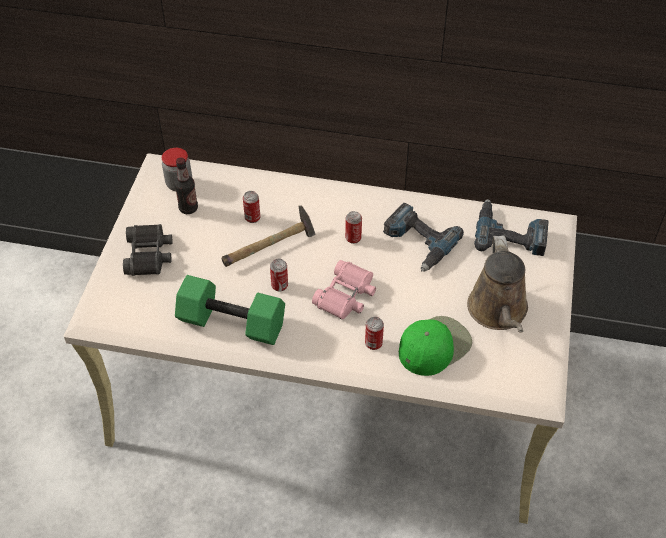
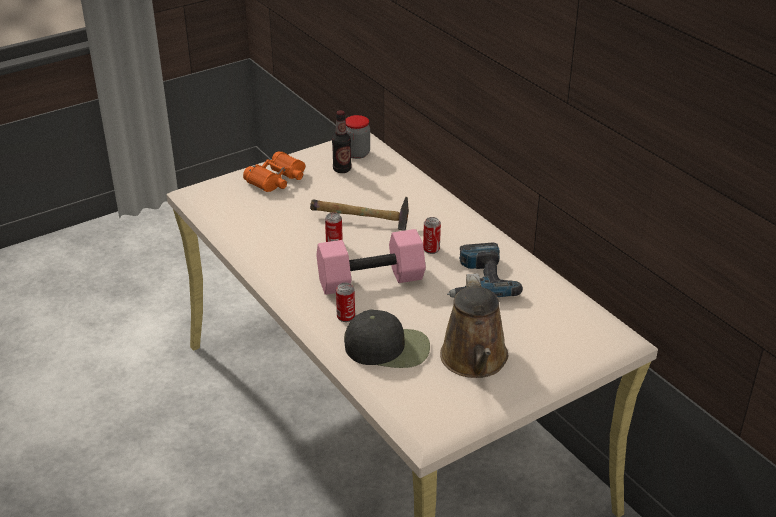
camera: 45 degrees right, 15 degrees down
(149, 255) = (277, 180): black binoculars -> orange binoculars
(230, 324) = (268, 245): green dumbbell -> none
(252, 218) = (377, 198): can -> none
(346, 296) = (371, 278): pink binoculars -> pink dumbbell
(434, 346) = (388, 347): green cap -> black cap
(498, 311) = (475, 361): brown watering can -> brown watering can turned 45 degrees counterclockwise
(510, 233) = (568, 320): power drill -> none

